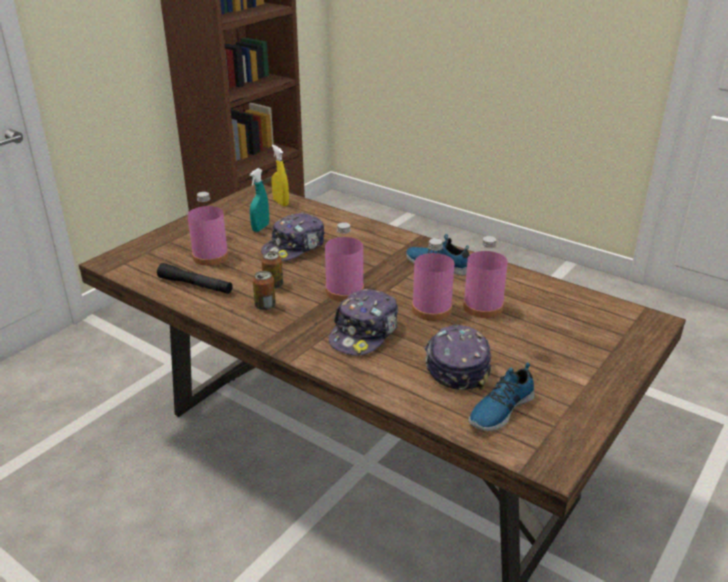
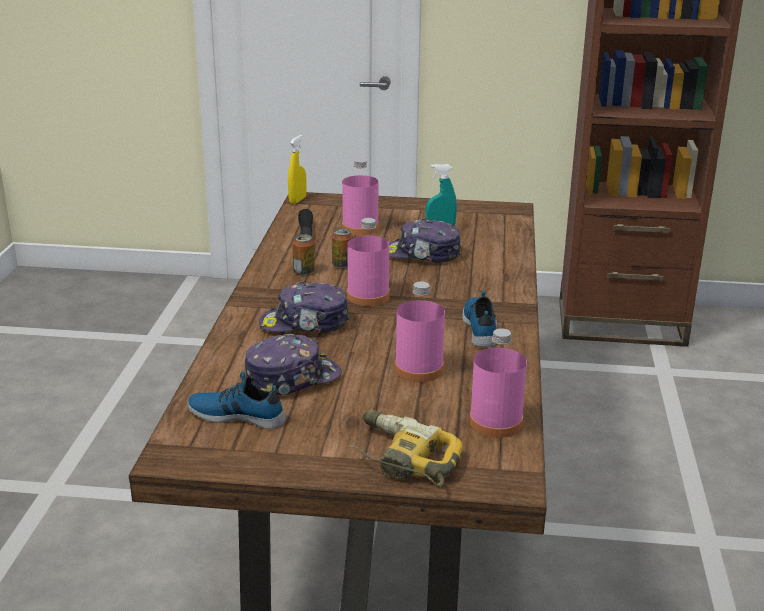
camera: 60 degrees right, 5 degrees down
(281, 203) = (504, 224): yellow spray bottle -> yellow spray bottle (297, 200)
(431, 309) = (382, 344): pink bottle -> pink bottle (496, 422)
(607, 353) = (401, 459): none -> power drill

